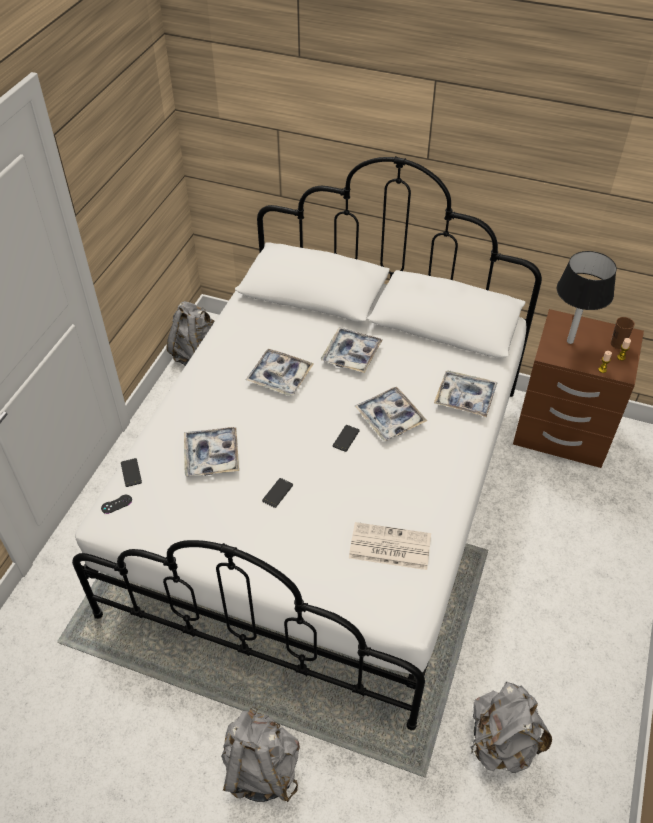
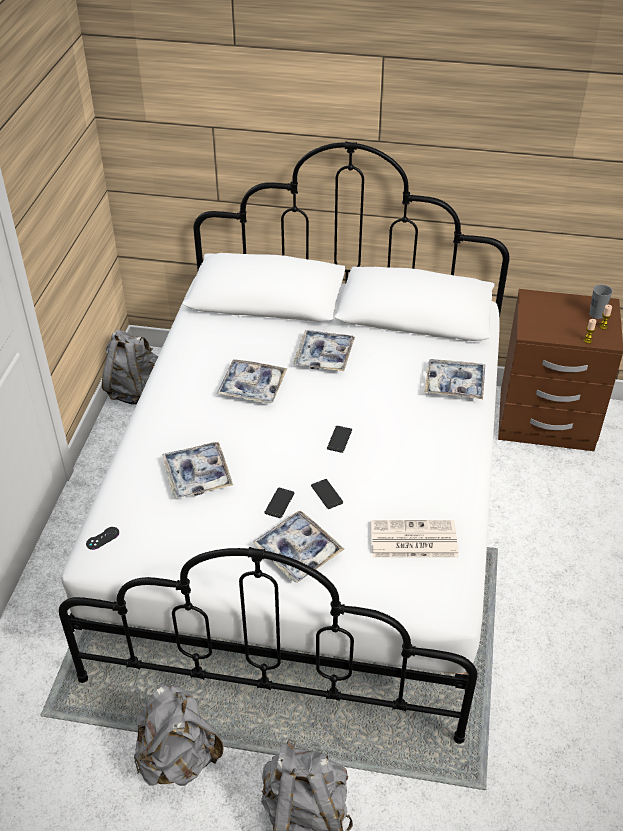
camera: 10 degrees left, 5 degrees down
(131, 473) = (111, 504): phone -> phone (327, 494)
(390, 418) = (381, 413): tray -> tray (298, 551)
(502, 742) = (557, 740): grey backpack -> grey backpack (178, 758)
(569, 341) = (548, 317): black table lamp -> none
(617, 344) = (596, 314): brown cup -> grey cup

